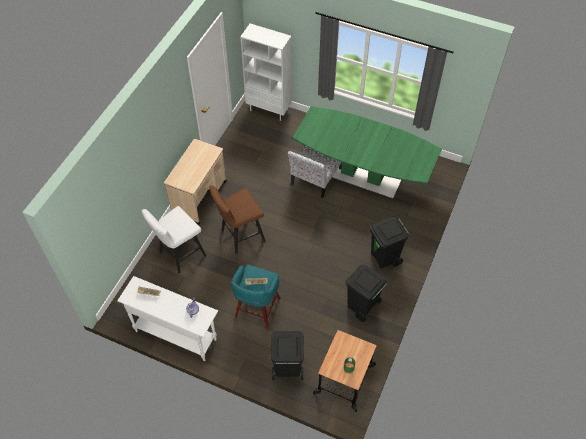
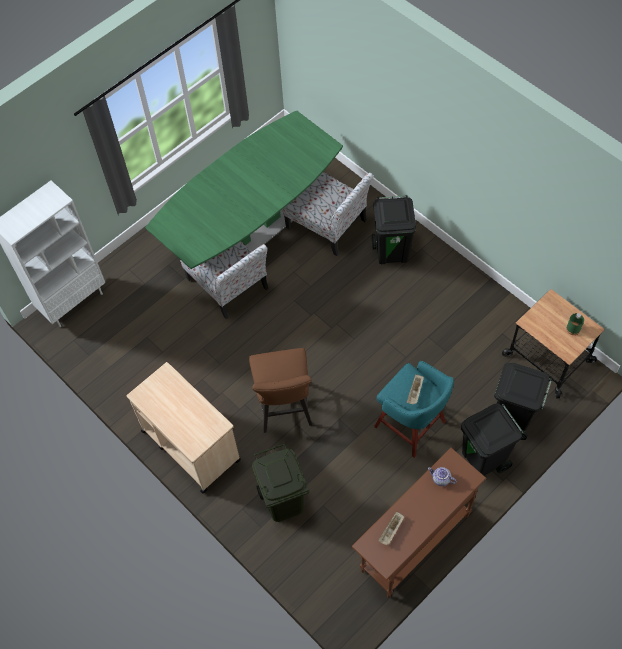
camera: 65 degrees left, 5 degrees up
(175, 335) = (414, 543): white console table -> brown console table
(179, 255) = (283, 502): white stool -> green trash can
(362, 306) = (453, 302): black trash can -> black trash can (484, 458)
(387, 214) = (328, 225): none -> chair

